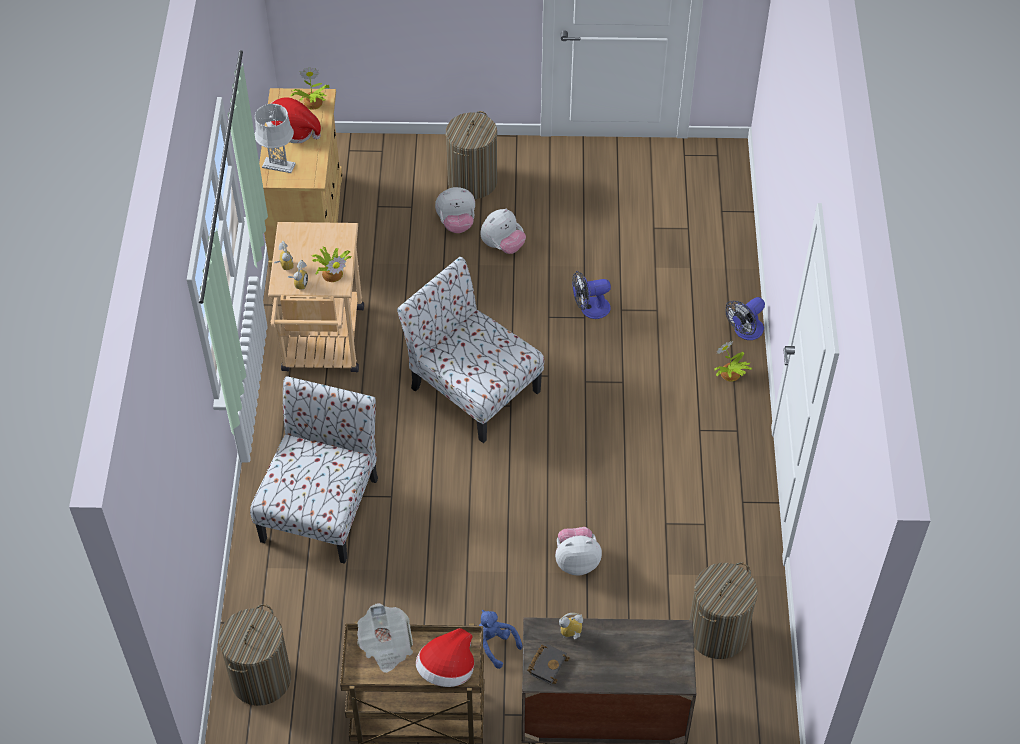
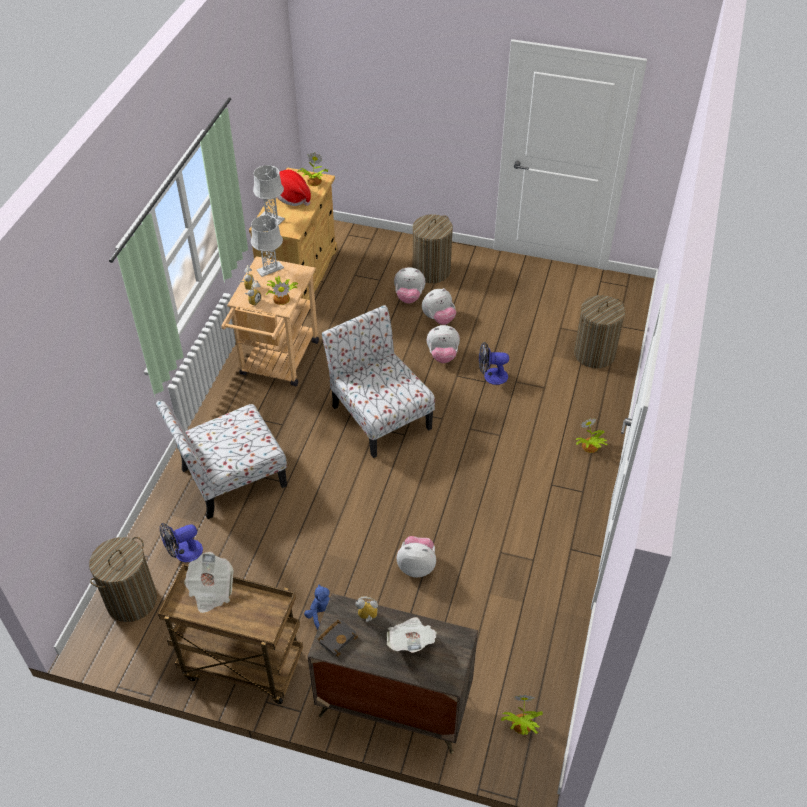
camera: 15 degrees right, 5 degrees down
(303, 236) = (270, 269): none -> grey table lamp
(321, 506) = (230, 478): chair -> chair turned 150 degrees counterclockwise
(447, 669) = (253, 622): hat -> none
(523, 294) = (442, 356): none -> plush toy
(626, 649) = (411, 641): none -> newspaper
(717, 633) = (517, 652): laundry basket -> laundry basket (594, 354)
(744, 709) = (521, 725): none -> potted plant
(745, 332) = (611, 417): fan -> fan (183, 553)

